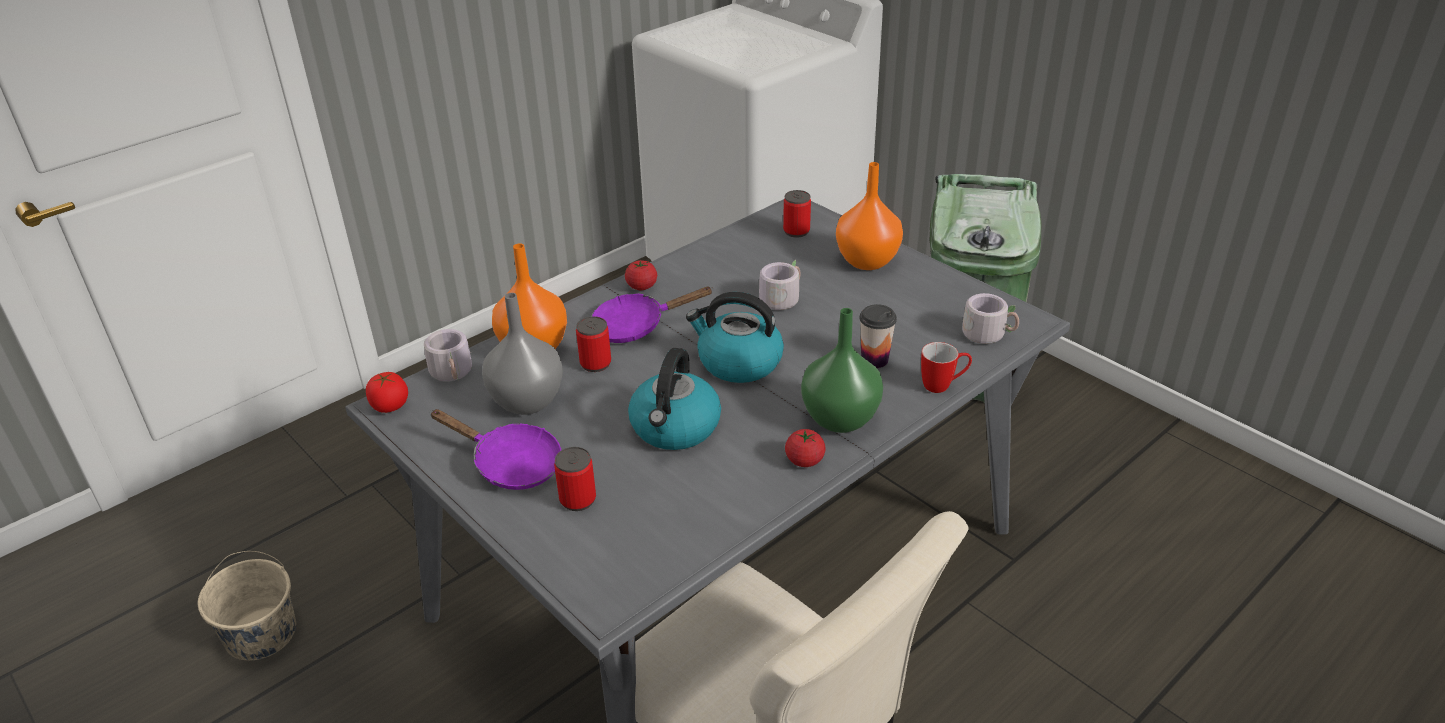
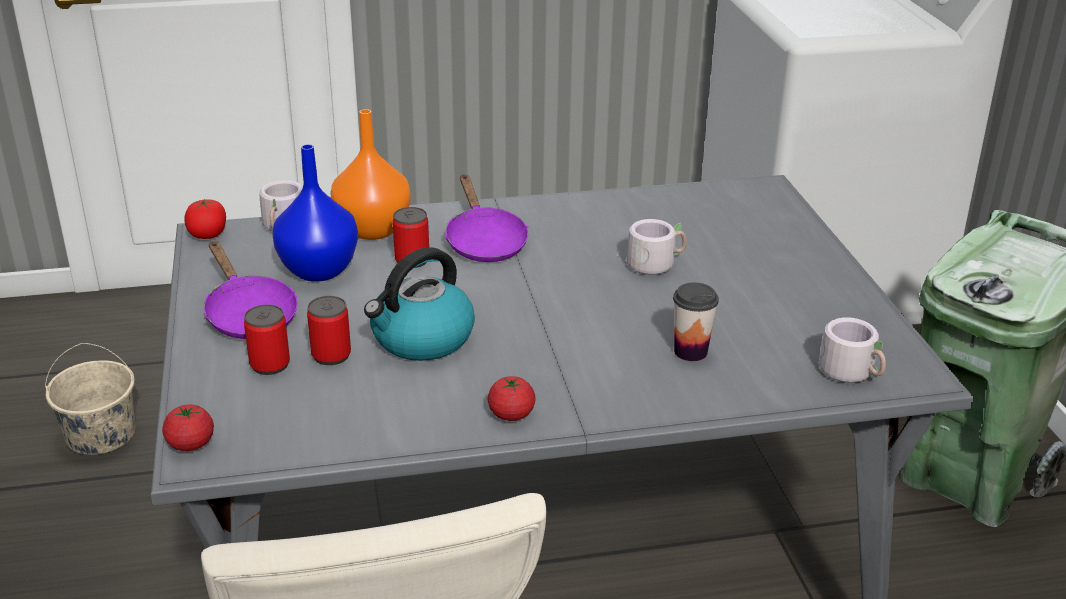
camera: 30 degrees right, 5 degrees down
(526, 402) = (317, 271): grey vase -> blue vase
(636, 326) = (484, 242): purple frying pan -> purple frying pan turned 120 degrees counterclockwise
(641, 286) = (528, 210): tomato -> tomato (191, 444)
(738, 362) = (545, 305): kettle -> none
(796, 231) = (742, 208): can -> can (331, 355)
(839, 420) = (589, 392): green vase -> none
(868, 261) = (791, 259): orange vase -> none
(943, 385) = (739, 402): mug -> none

